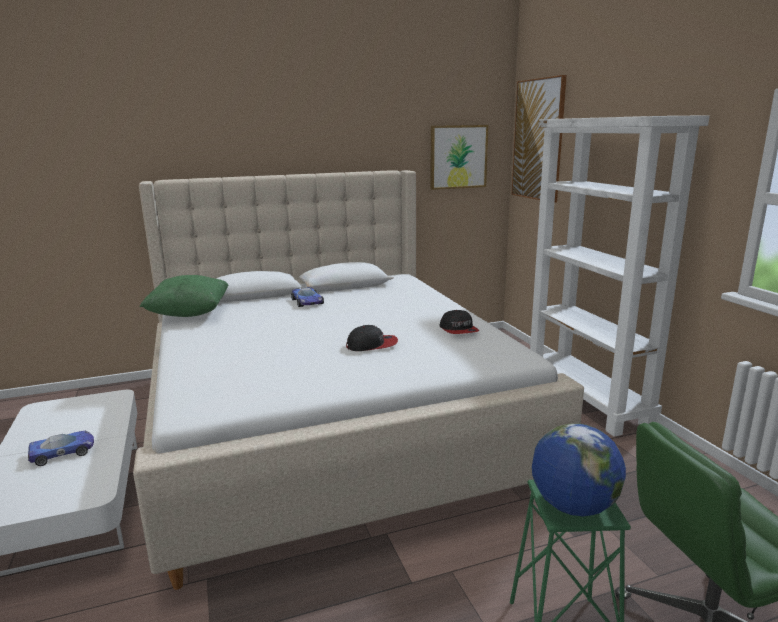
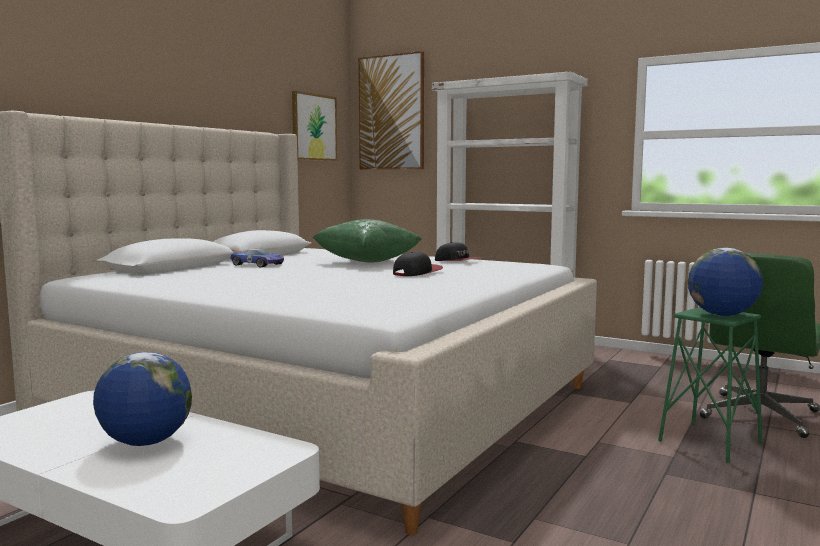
camera: 40 degrees left, 10 degrees down
(63, 452) = (146, 442): toy car -> globe
(189, 313) = (138, 282): green pillow -> green pillow (366, 262)

